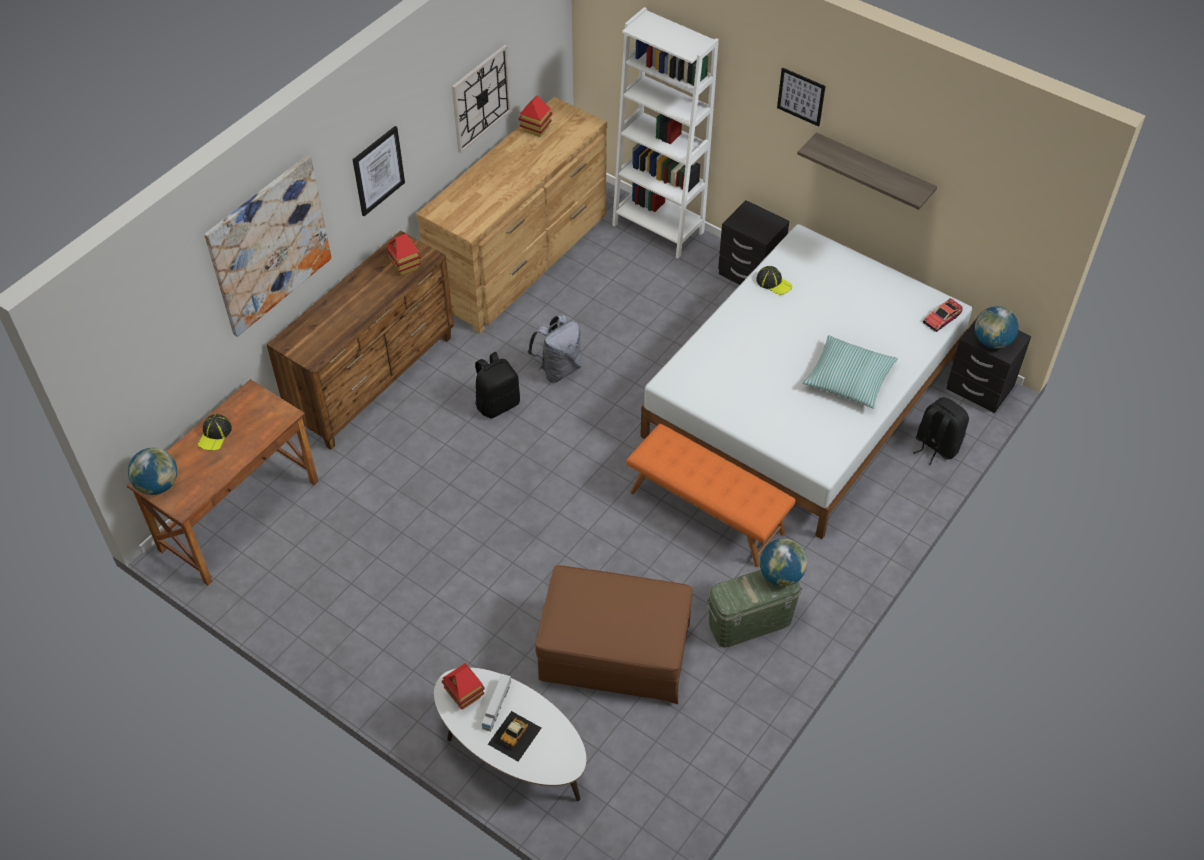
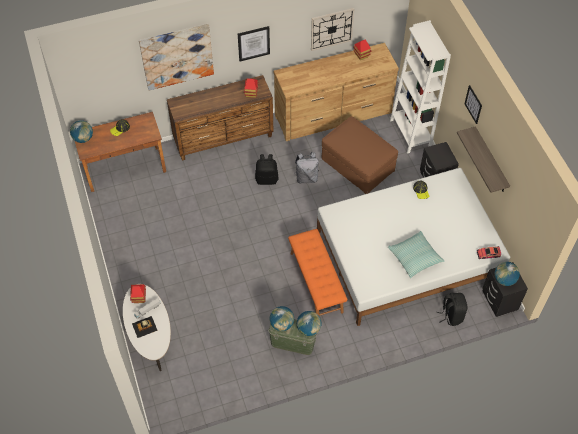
camera: 35 degrees right, 5 degrees up
(614, 652) = (225, 319): brown ottoman -> brown ottoman (357, 165)
(735, 593) = (282, 324): none -> globe

